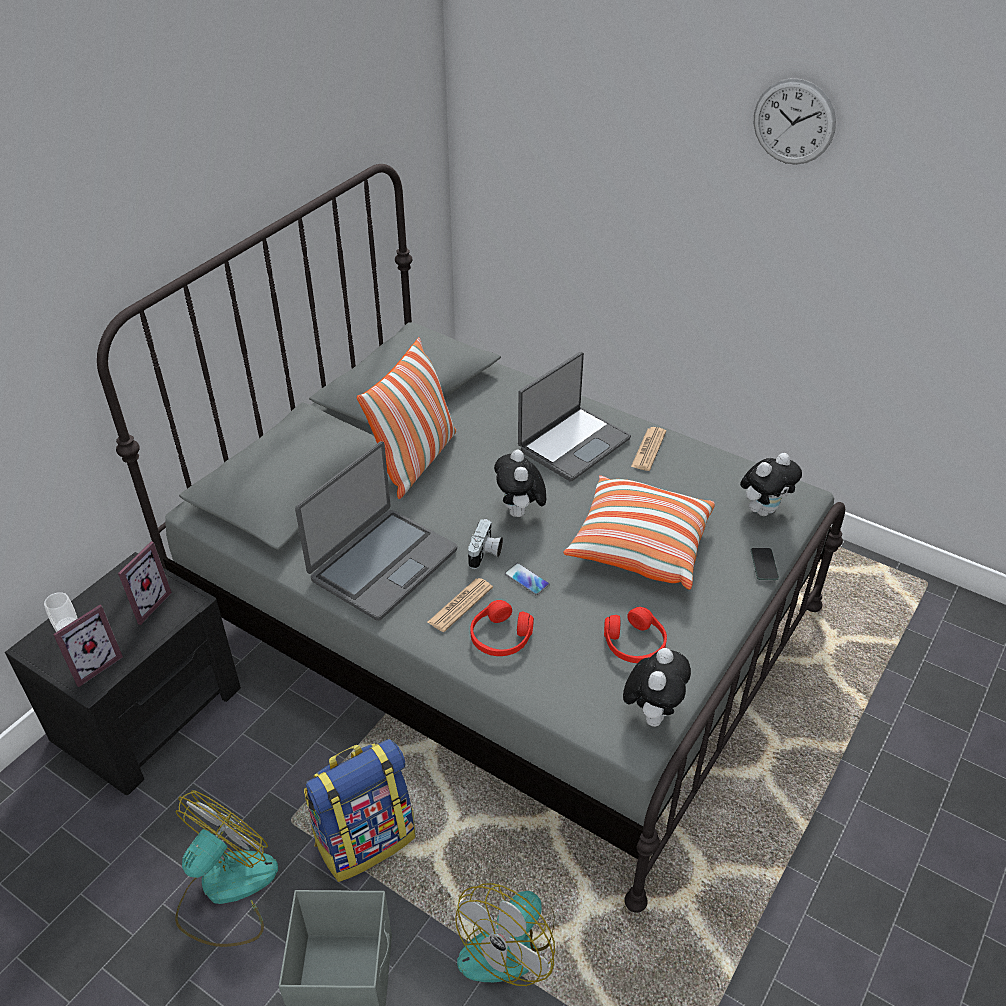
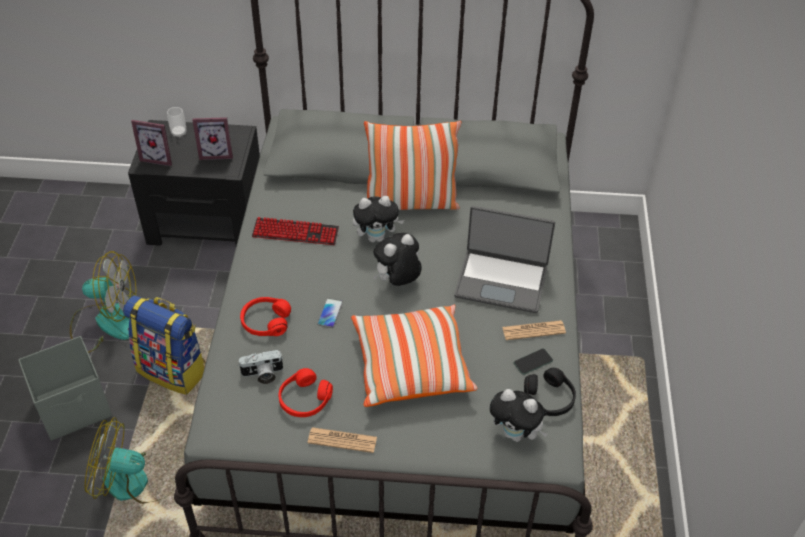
camera: 60 degrees right, 5 degrees up
(382, 564) = (295, 233): laptop -> keyboard
(460, 605) = (282, 288): newspaper -> newspaper (342, 440)
(486, 554) = (341, 281): camera -> camera (262, 374)
(652, 712) = (244, 433): plush toy -> plush toy (377, 237)
(733, 473) = (549, 398): none -> black headphones
(764, 564) = (444, 454): phone -> phone (533, 362)
(794, 122) = (777, 157): wall clock -> none

